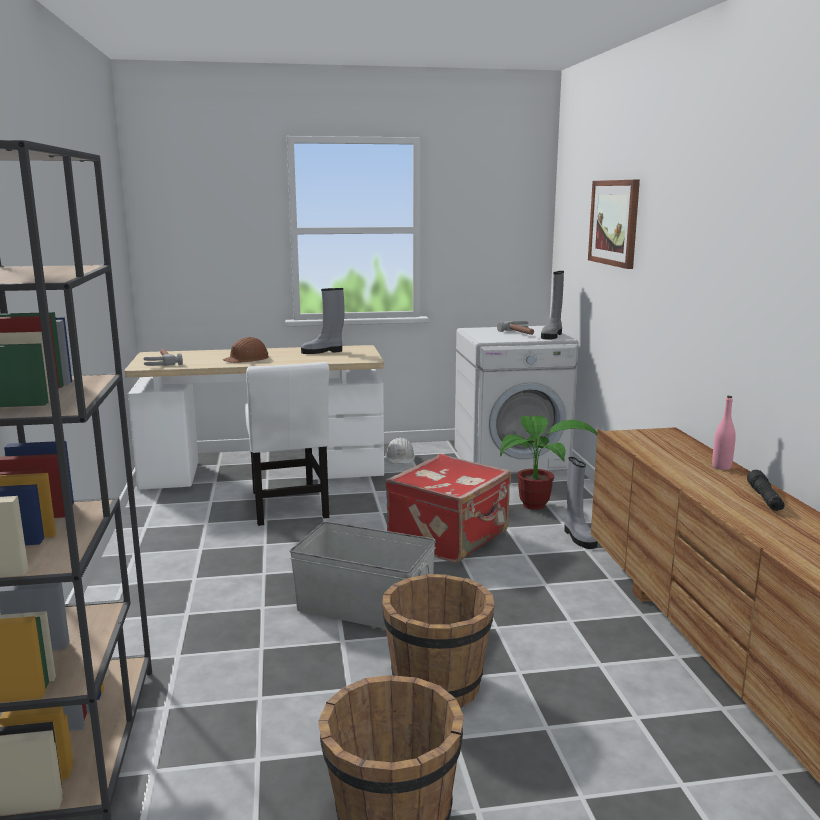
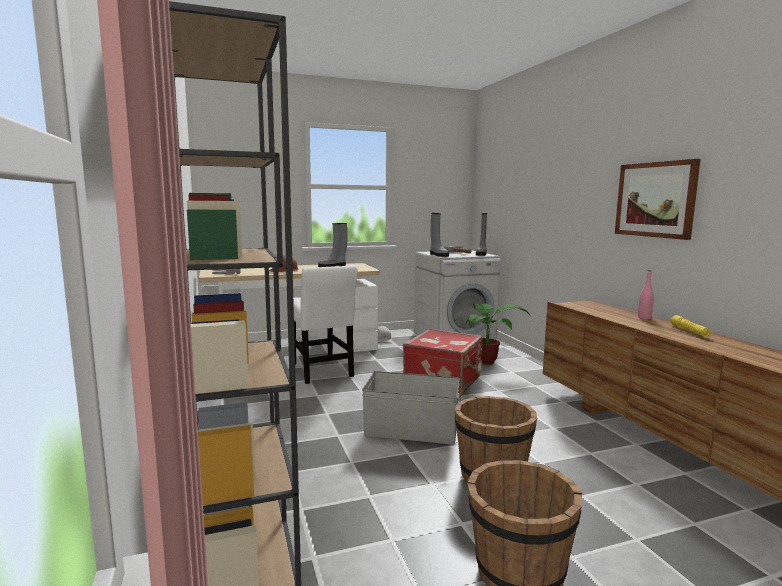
camera: 10 degrees left, 5 degrees down
(578, 537) = (526, 379): grey boot -> grey boot (438, 255)
(614, 222) = (528, 177): picture -> picture (655, 199)
(764, 498) = (689, 331): black flashlight -> yellow flashlight

